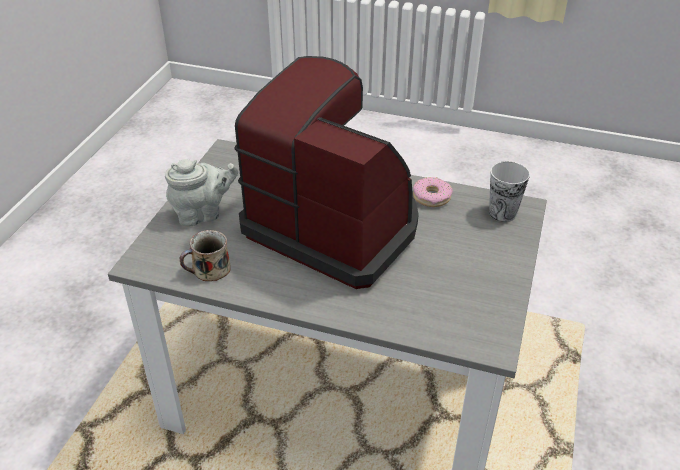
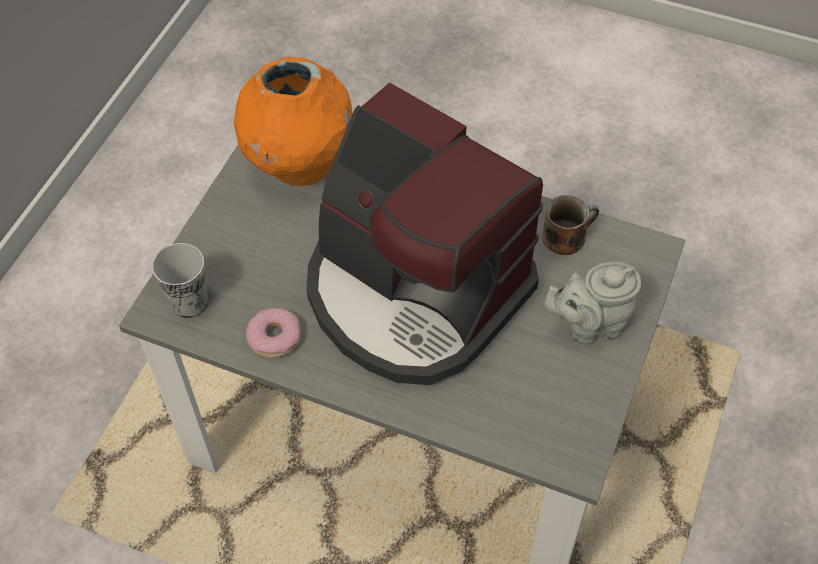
camera: 175 degrees left, 15 degrees up
(454, 314) = (299, 166): none -> orange vase

